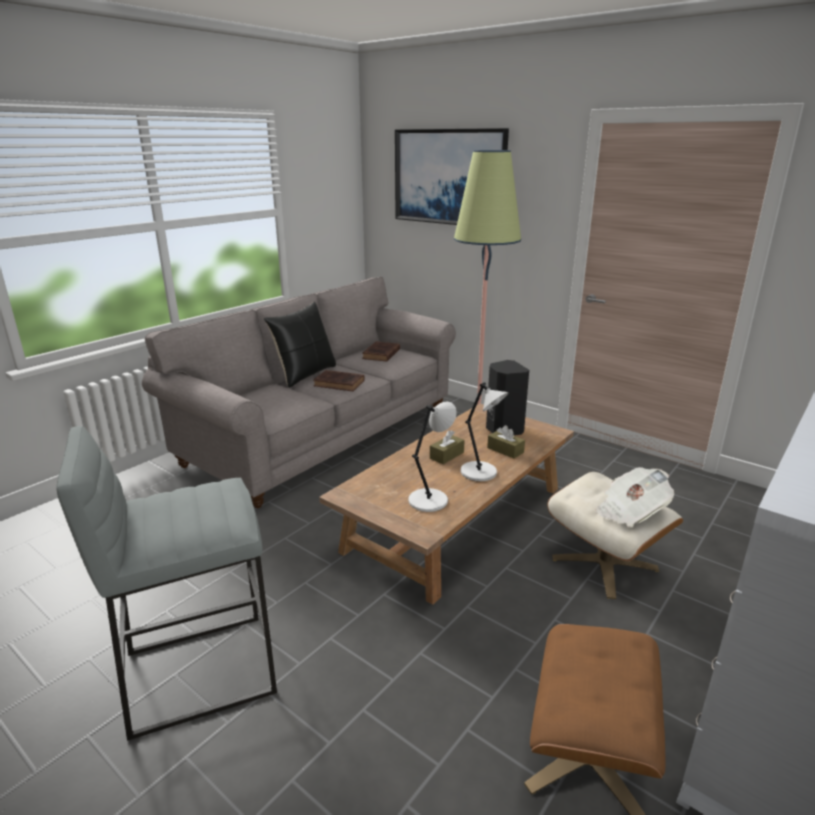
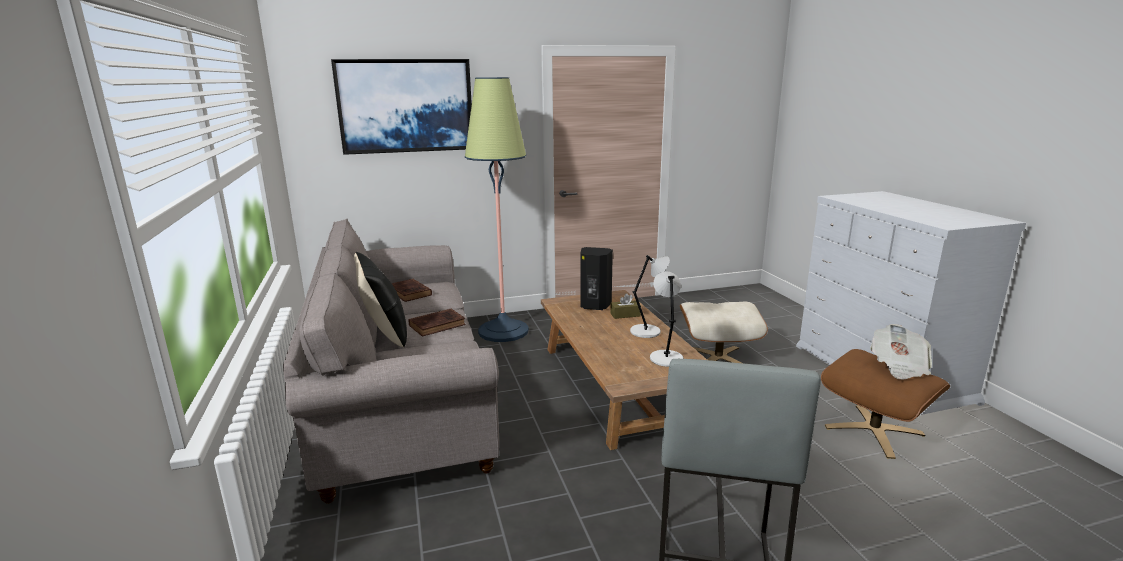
camera: 55 degrees left, 5 degrees down
(446, 455) = (607, 333): brown tissue box -> none
(630, 511) = (737, 311): newspaper -> newspaper (898, 366)

